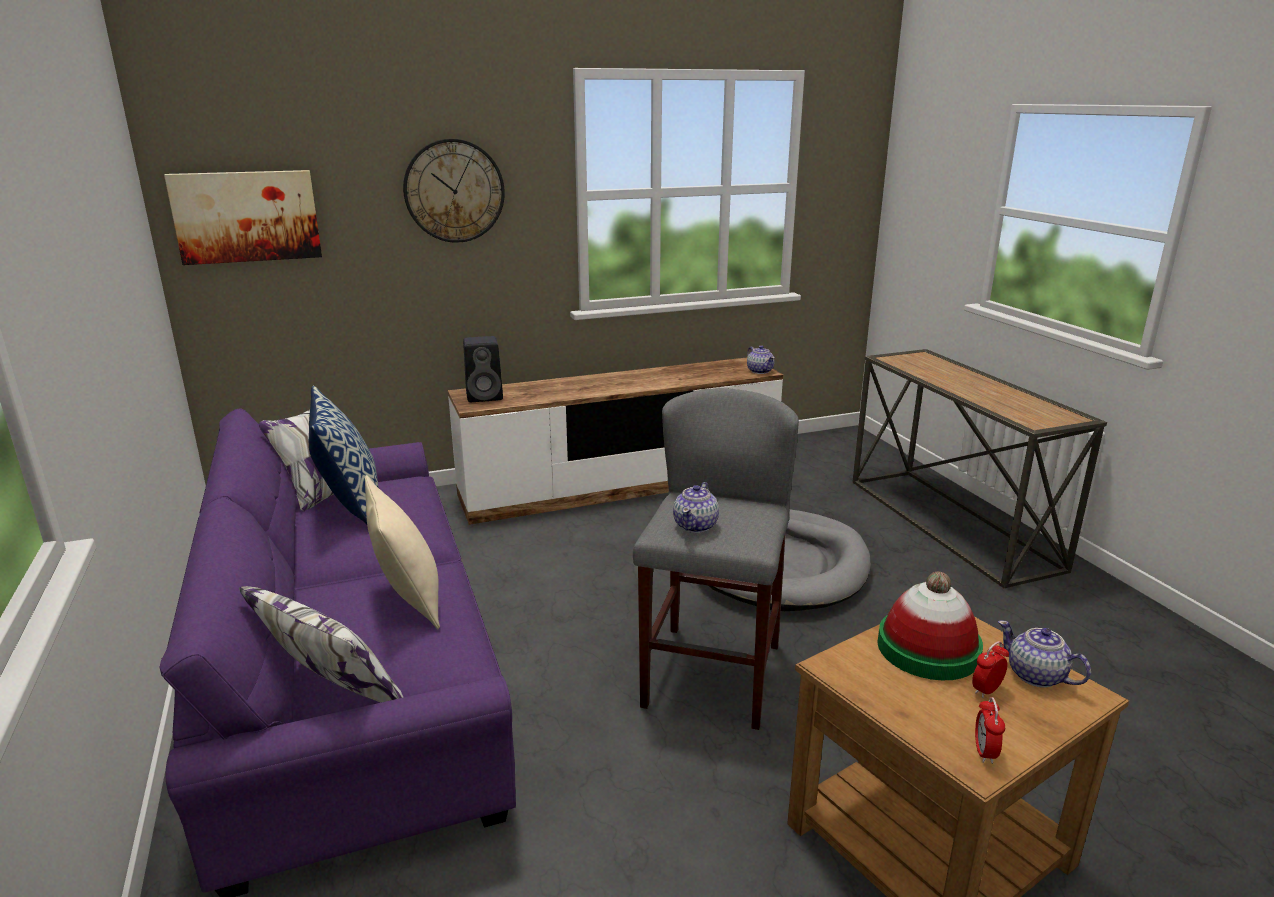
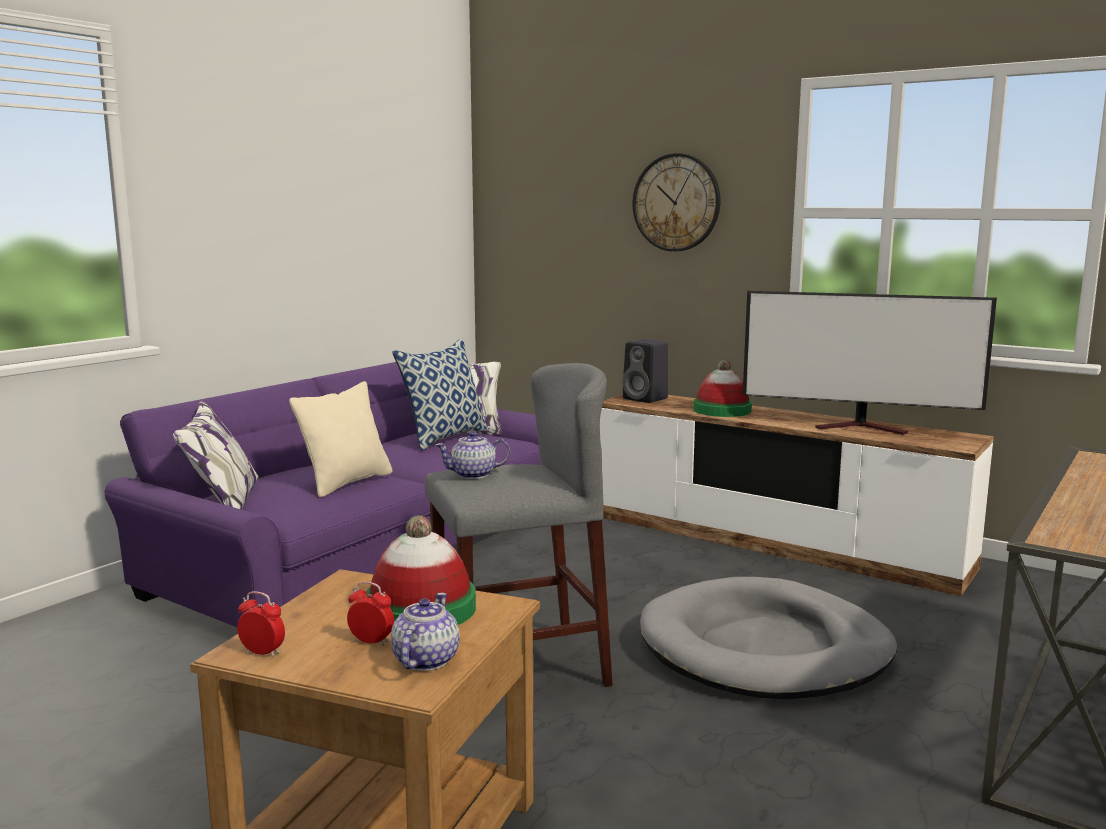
camera: 55 degrees right, 10 degrees down
(246, 216) = (526, 217): picture -> none
(569, 388) = (722, 410): none -> hat
(685, 374) = (863, 428): none -> television
(760, 371) = (956, 445): teapot -> none
(984, 752) = (262, 652): alarm clock -> alarm clock turned 45 degrees clockwise

